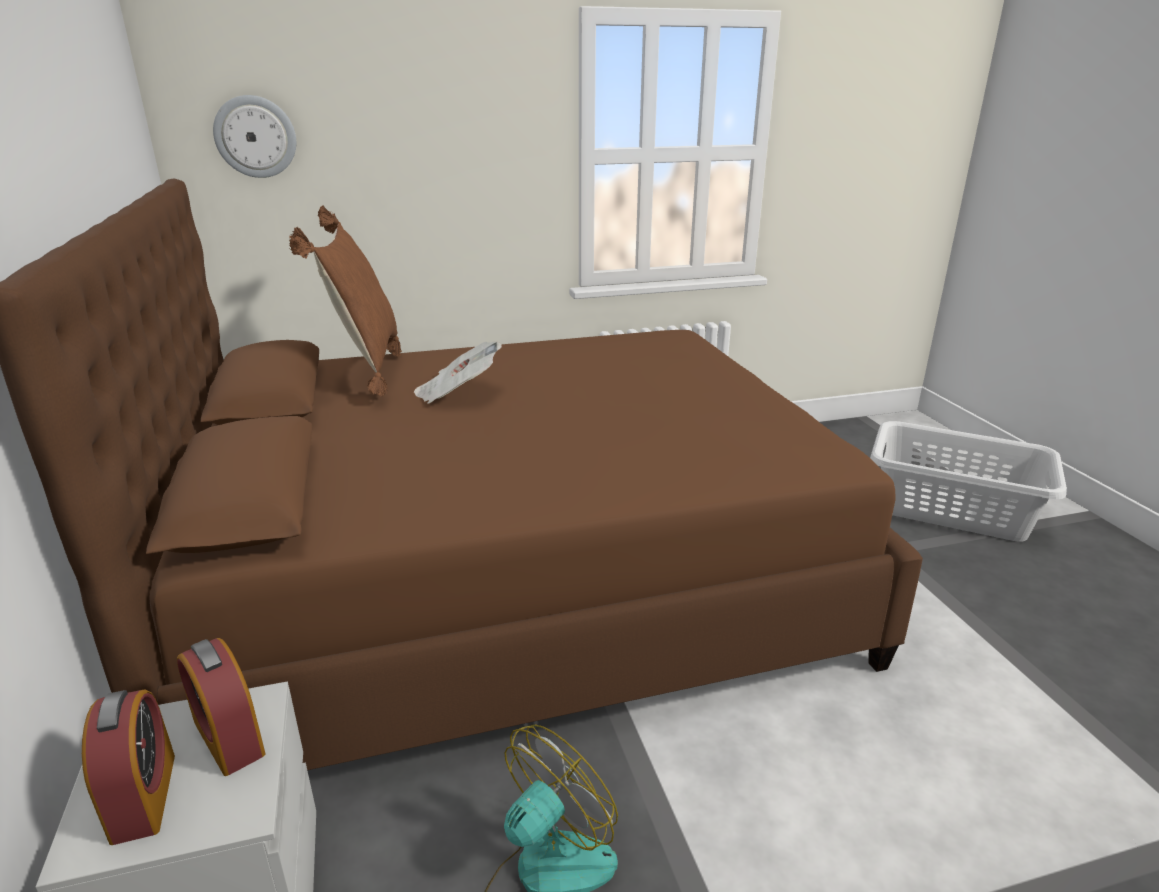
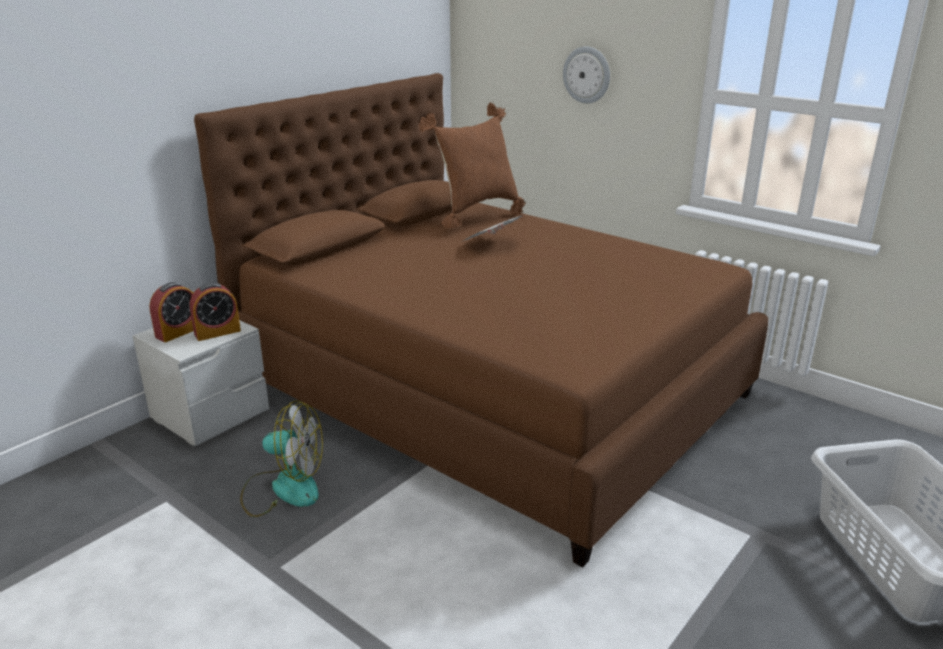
camera: 55 degrees right, 0 degrees up
(229, 738) = (217, 332): alarm clock -> alarm clock turned 135 degrees counterclockwise
(255, 137) = (496, 52): wall clock -> wall clock (587, 75)

